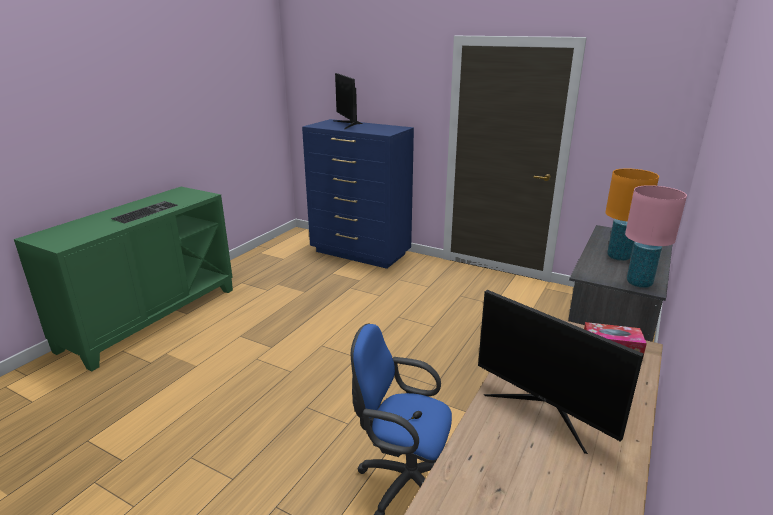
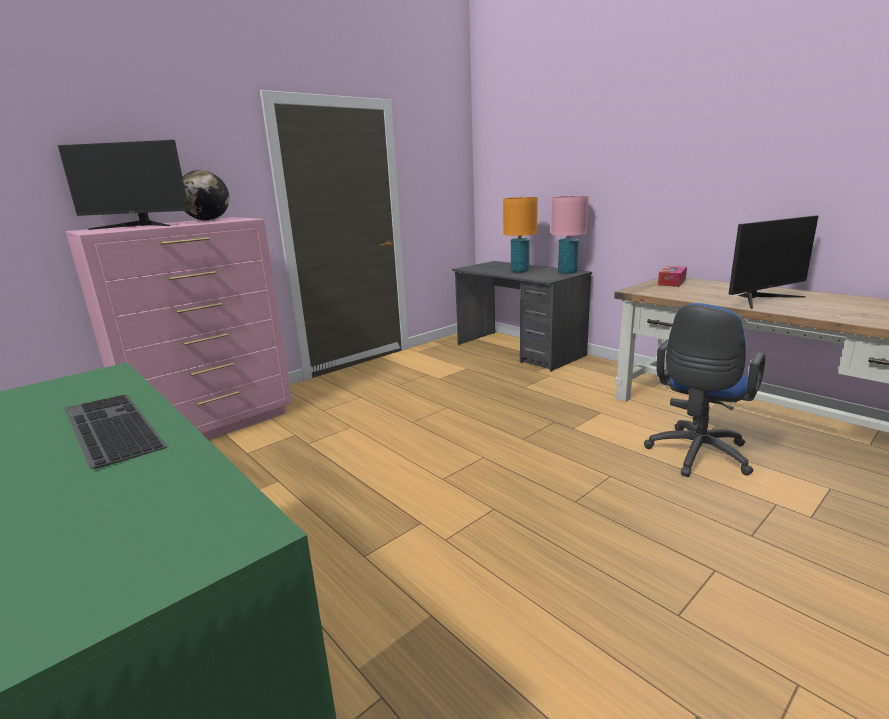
camera: 70 degrees left, 5 degrees down
(360, 253) = (214, 425): blue dresser -> pink dresser
(384, 127) = (207, 220): none -> globe

